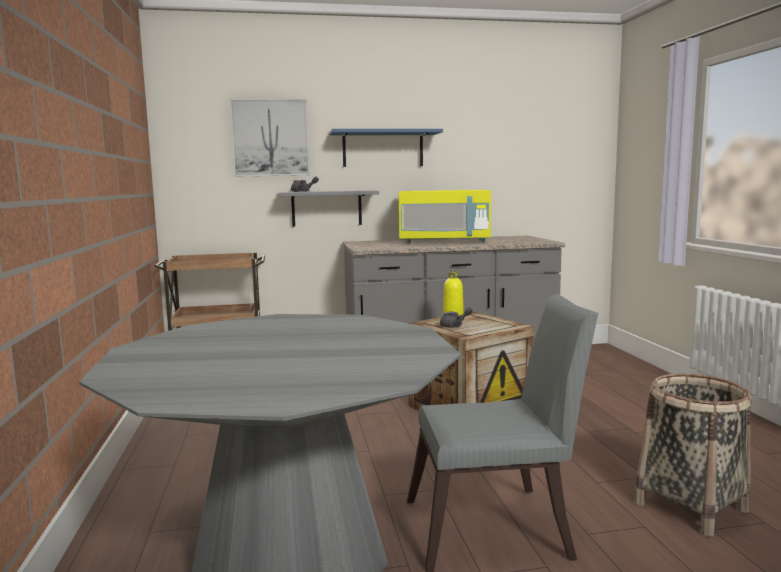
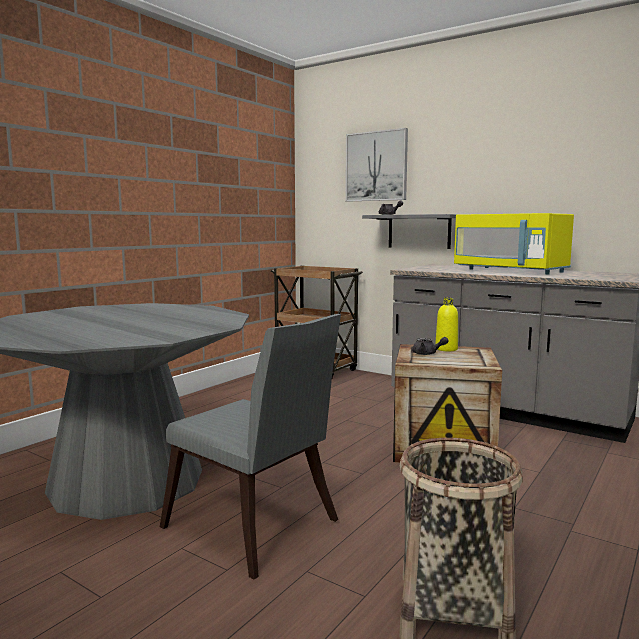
camera: 45 degrees right, 0 degrees up
(383, 149) = (476, 171): blue shelf -> none

